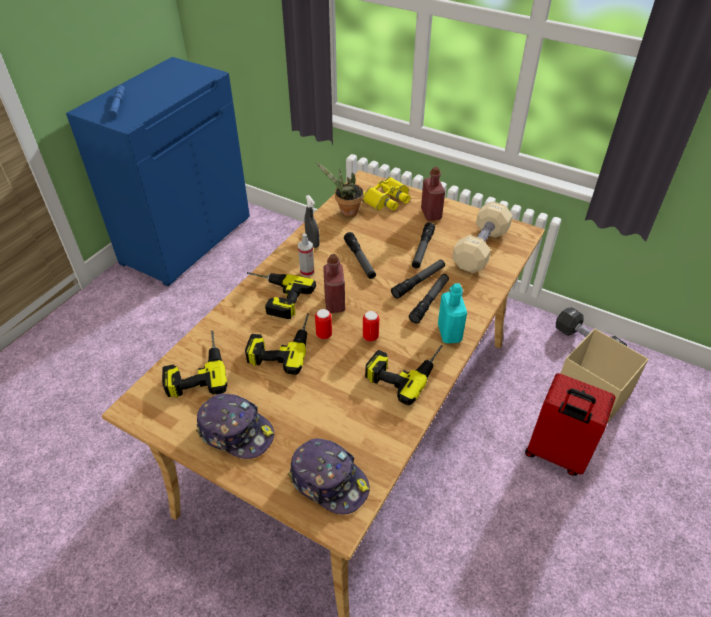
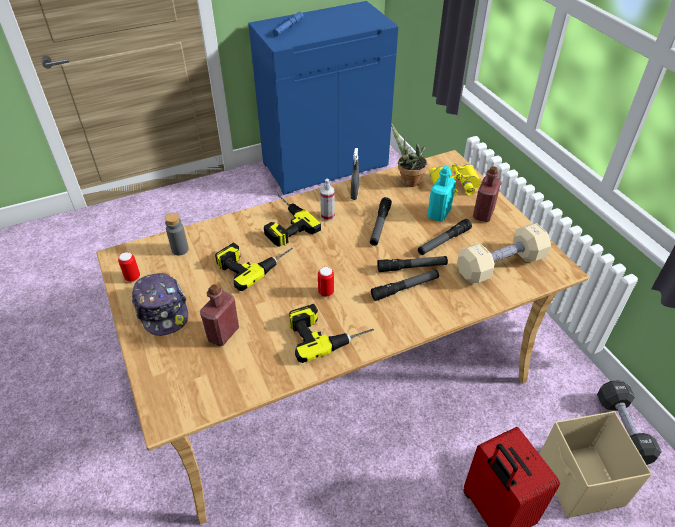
camera: 35 degrees right, 0 degrees up
(195, 368) = (180, 249): power drill -> grey bottle
(324, 335) = (291, 272): can -> can (132, 277)
(329, 481) = (187, 384): cap -> none
(334, 303) = (324, 251): red bottle -> red bottle (223, 333)
(449, 333) = (395, 323): turquoise bottle -> turquoise bottle (439, 213)

